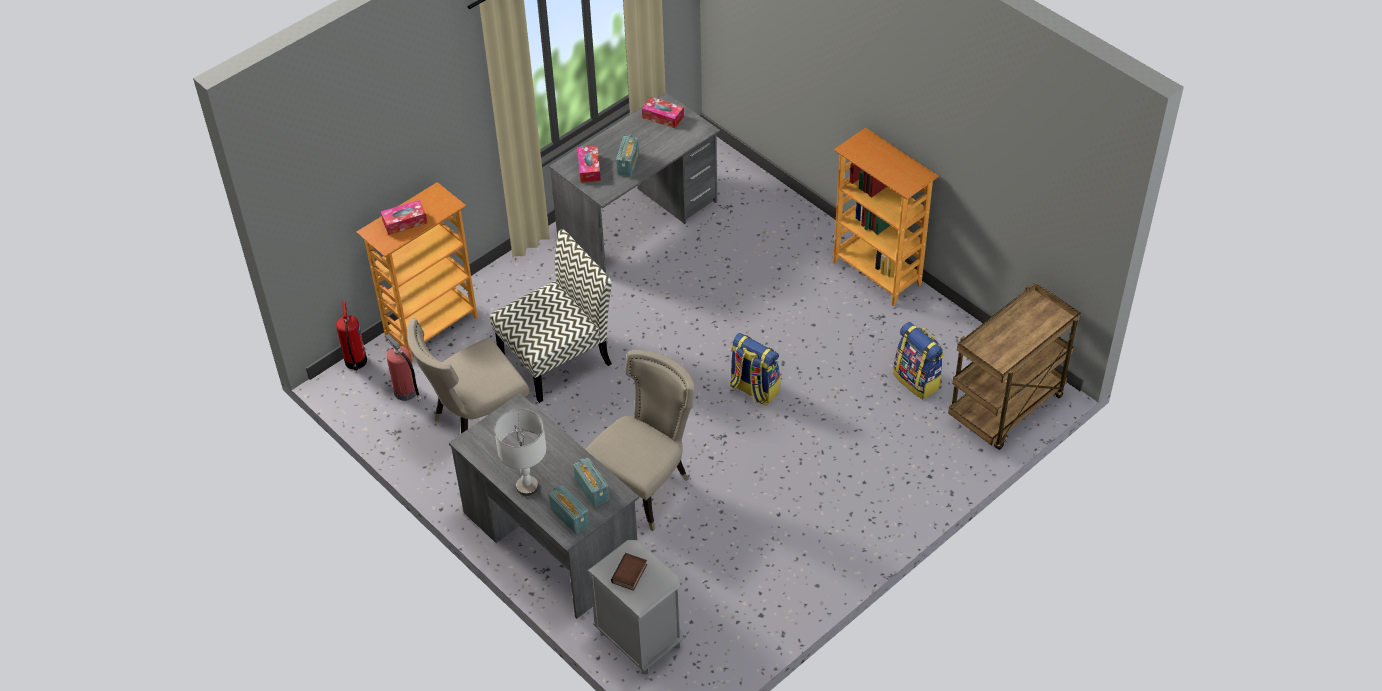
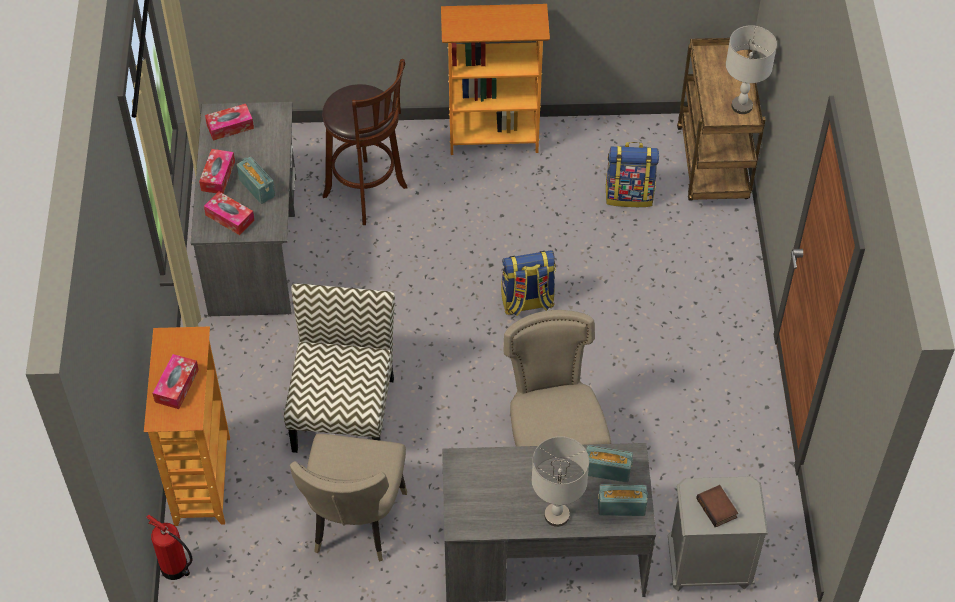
camera: 50 degrees left, 5 degrees up
(406, 392) = (258, 552): fire extinguisher -> none
(616, 140) = (218, 176): none -> tissue box
(747, 246) = (368, 194): none -> brown stool
(1012, 354) = (742, 106): none -> grey table lamp

